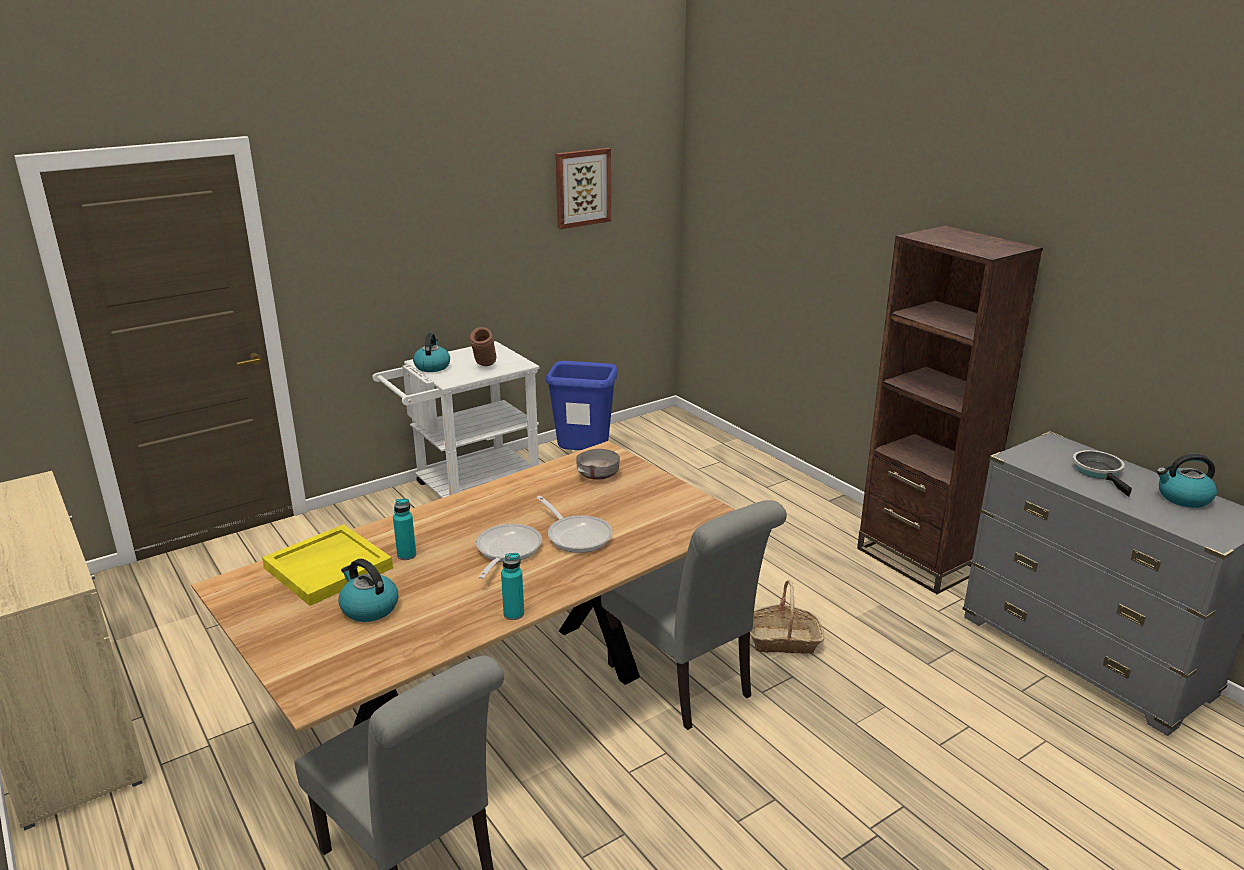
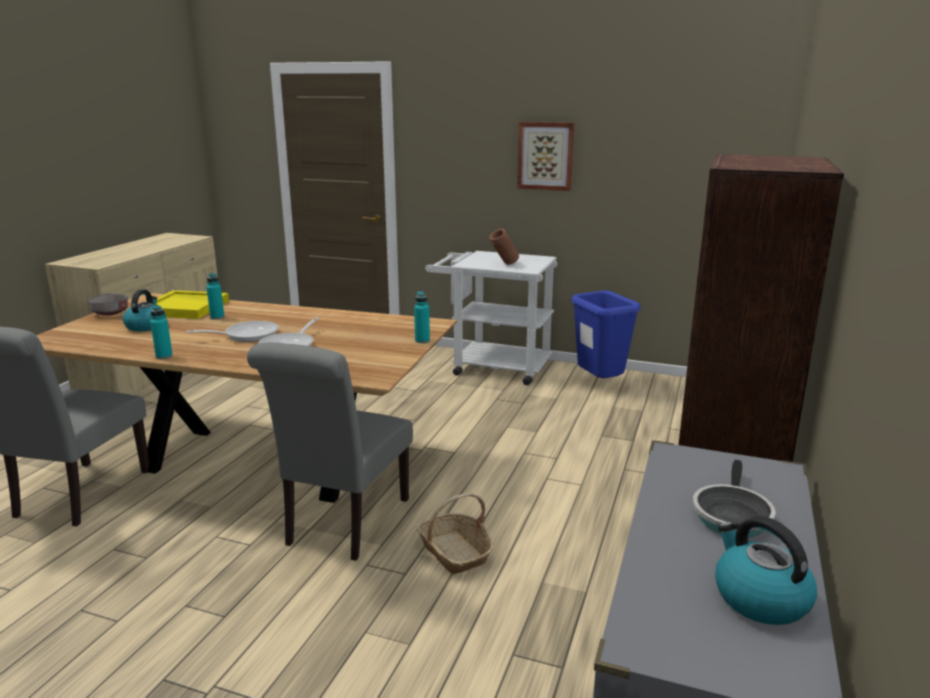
camera: 55 degrees right, 5 degrees down
(432, 366) = (478, 256): kettle -> none
(582, 187) = (664, 135): picture -> picture (545, 156)
(598, 475) = (393, 330): grey bowl -> grey bowl (111, 314)
(648, 471) = (422, 340): none -> turquoise bottle
(1099, 472) = (730, 515): frying pan -> frying pan turned 150 degrees clockwise

